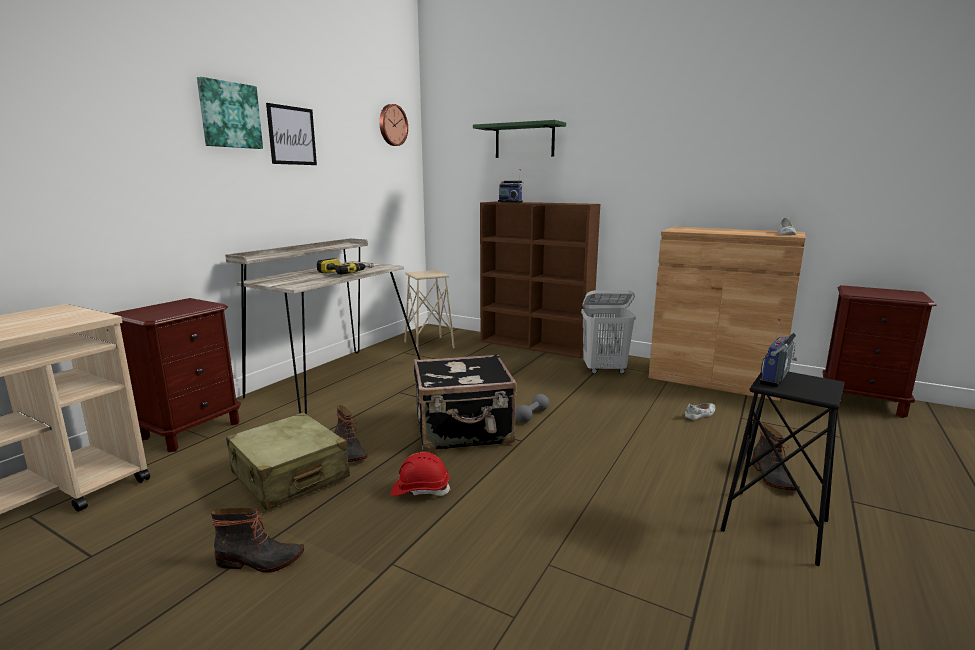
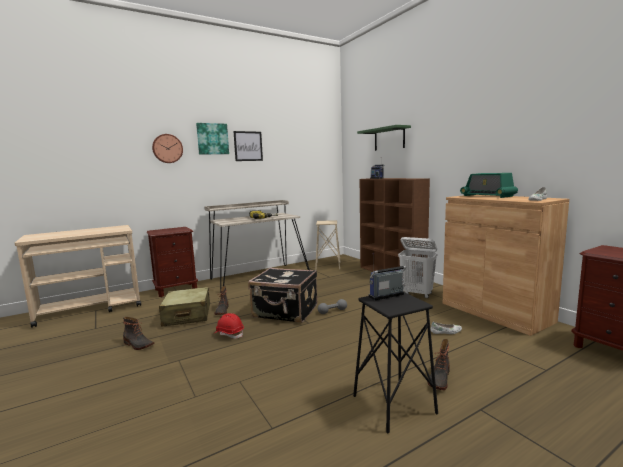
camera: 30 degrees right, 5 degrees down
(392, 125) = (317, 135): wall clock -> wall clock (167, 148)
(705, 229) = (487, 196): none -> radio

